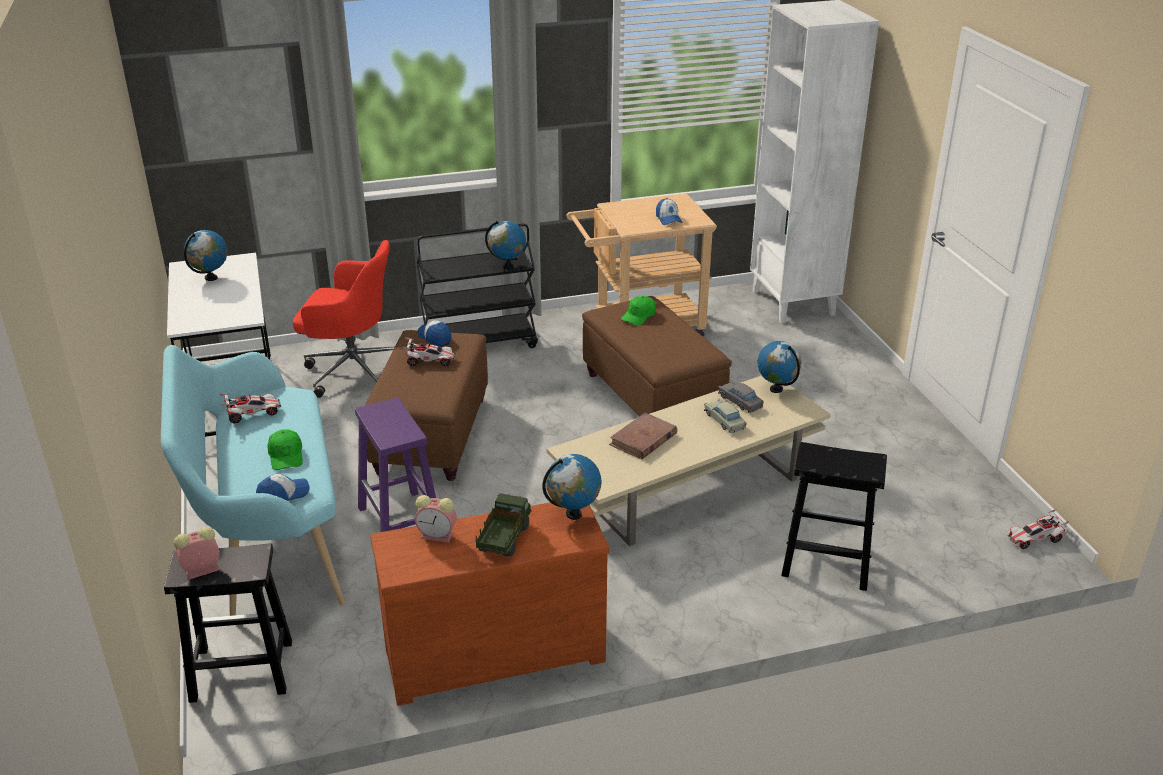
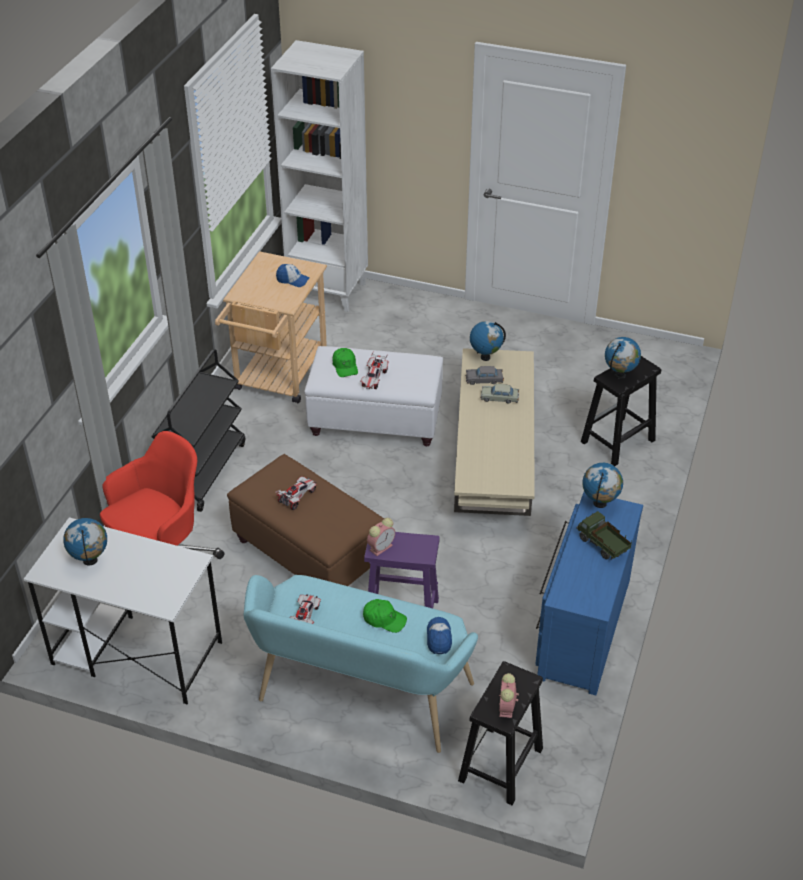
camera: 55 degrees left, 10 degrees up
(435, 338) = (264, 480): cap -> none
(438, 536) = (573, 573): alarm clock -> alarm clock (381, 547)
(493, 651) = (580, 627): brown dresser -> blue dresser
(507, 266) = (219, 391): globe -> globe (620, 375)
(643, 439) = (486, 443): brown book -> none
(652, 398) = (376, 420): brown ottoman -> white ottoman
(1034, 539) = (666, 352): toy car -> toy car (374, 378)

